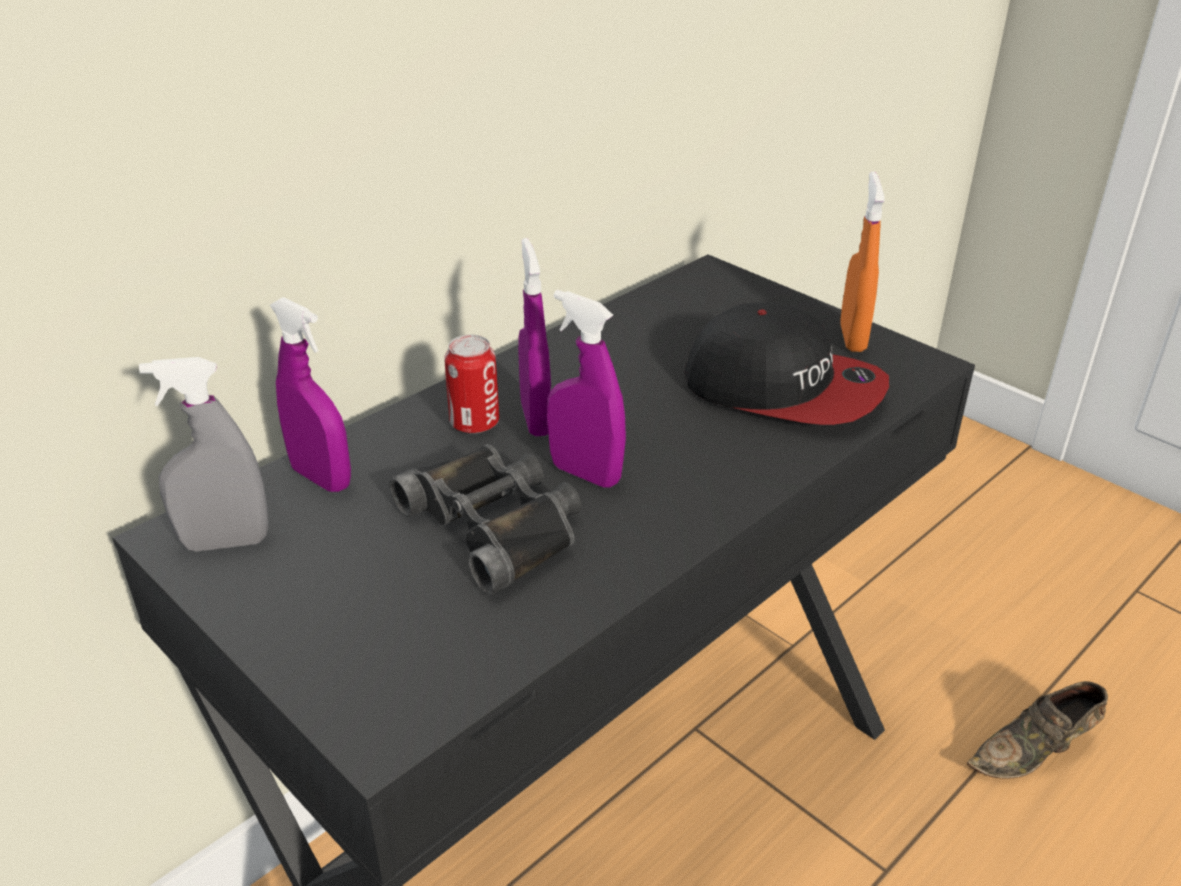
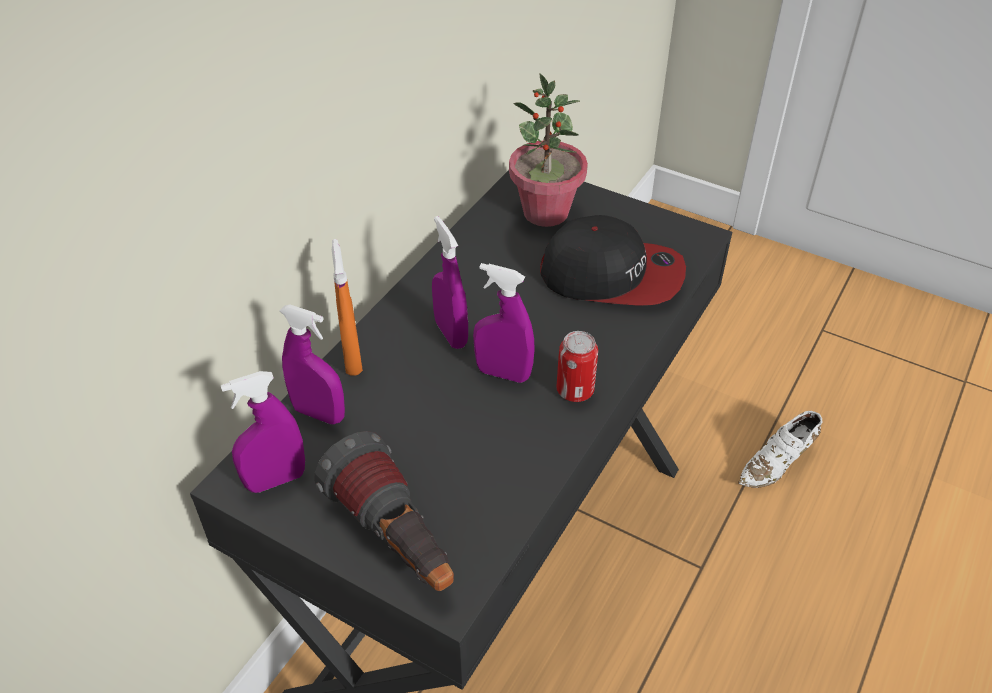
camera: 15 degrees left, 10 degrees up
(225, 542) = (276, 480): grey spray bottle -> purple spray bottle
(342, 645) = (396, 541): none -> flashlight
(474, 423) = (408, 345): can -> can (575, 390)
(495, 524) = (458, 426): black binoculars -> none
(719, 311) = (545, 213): none -> potted plant
(852, 338) = (645, 222): orange spray bottle -> orange spray bottle (352, 359)
(1034, 752) = (778, 464): brown shoe -> white shoe

